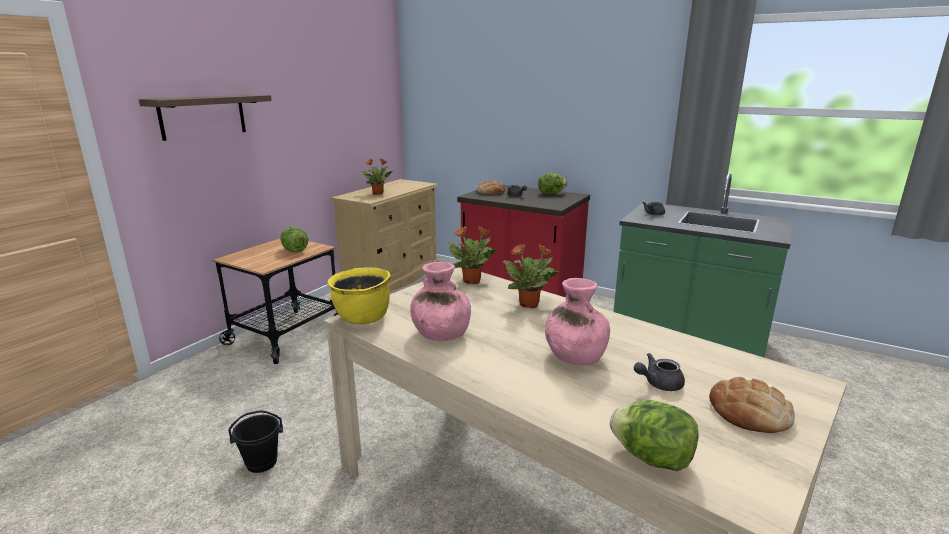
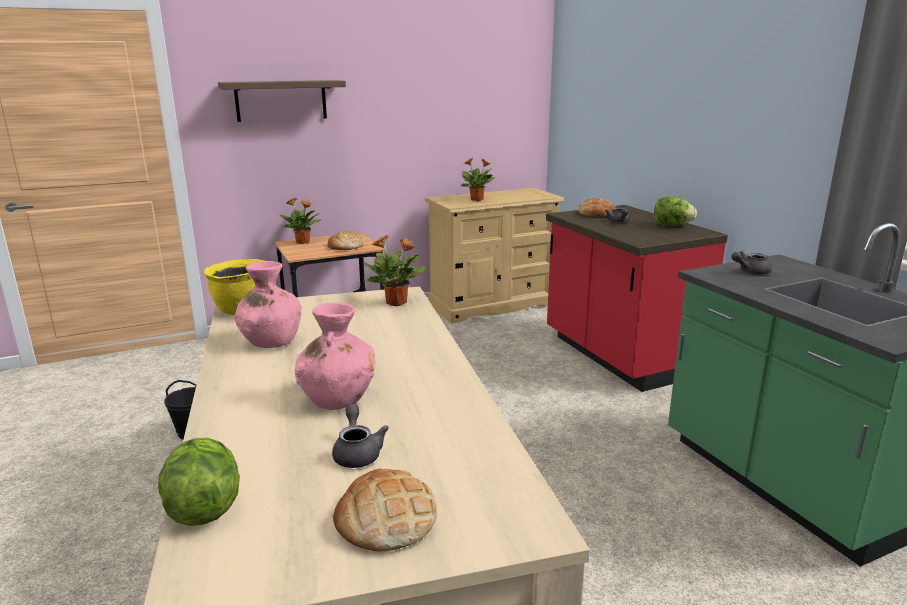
camera: 35 degrees right, 0 degrees up
(295, 250) = (345, 246): lettuce -> bread
(530, 304) = (403, 339): potted plant -> potted plant (303, 242)
(658, 383) = (357, 452): grey teapot -> grey teapot turned 60 degrees clockwise

